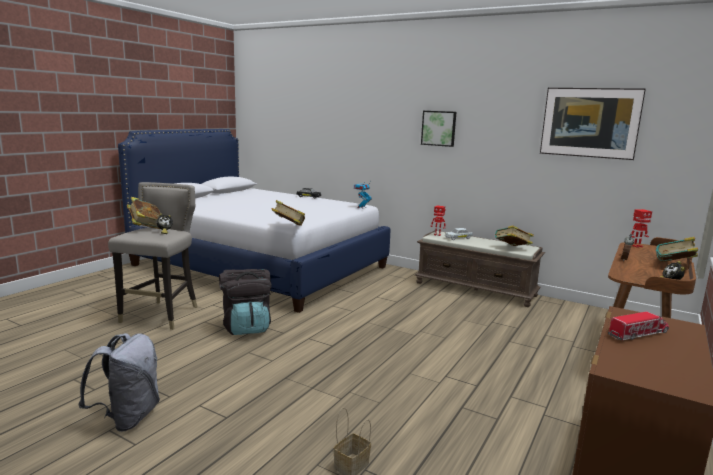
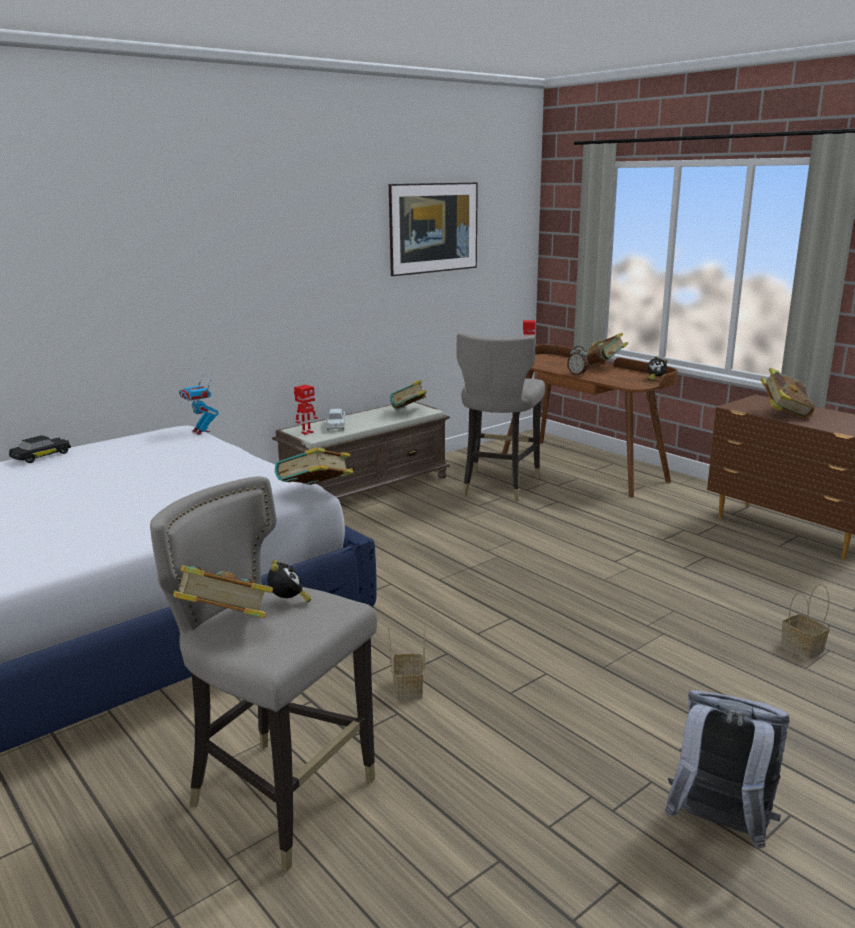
camera: 70 degrees left, 5 degrees up
(246, 327) = (407, 687): black backpack -> basket
(439, 128) = (253, 259): picture -> none
(537, 324) = (498, 485): none -> grey stool
(638, 334) = (784, 413): toy truck -> book

